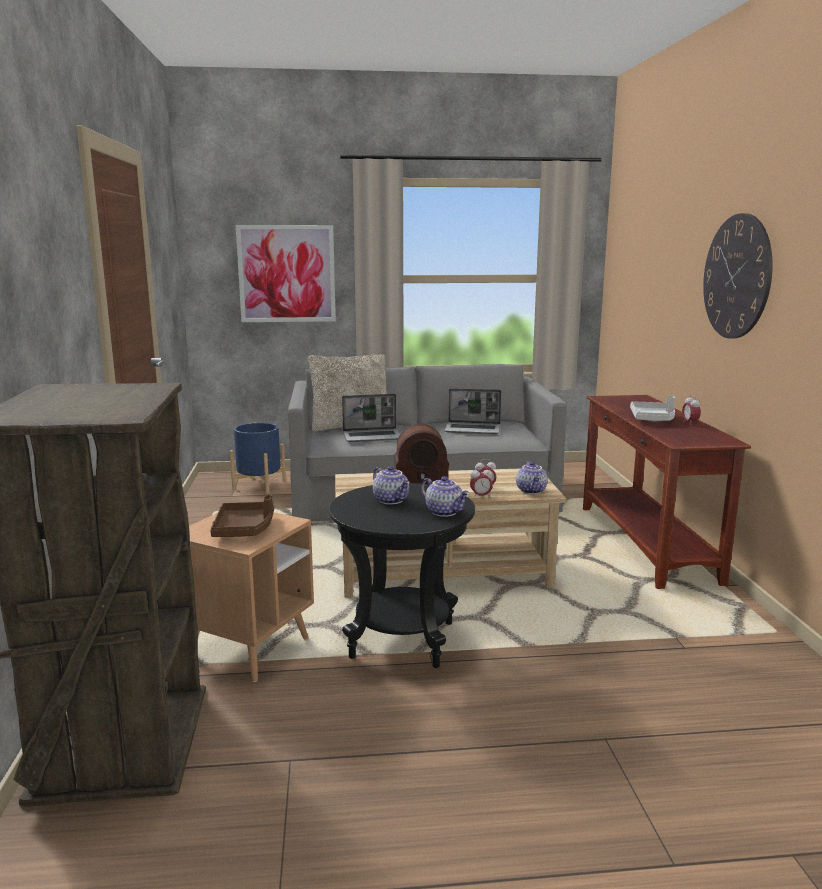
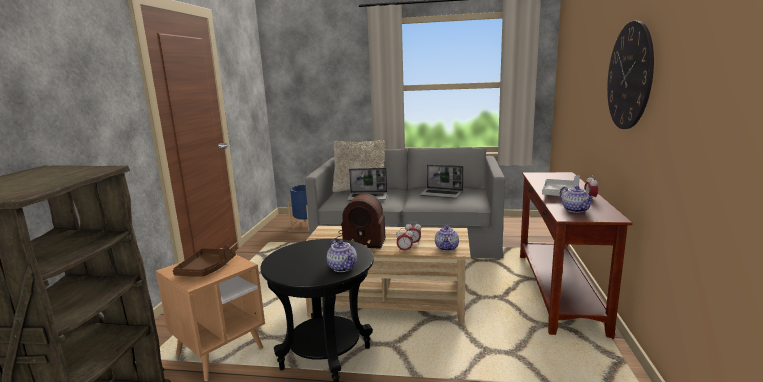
camera: 15 degrees right, 0 degrees up
(287, 274) = (328, 86): picture -> none
(392, 500) = (314, 254): teapot -> teapot (576, 210)

